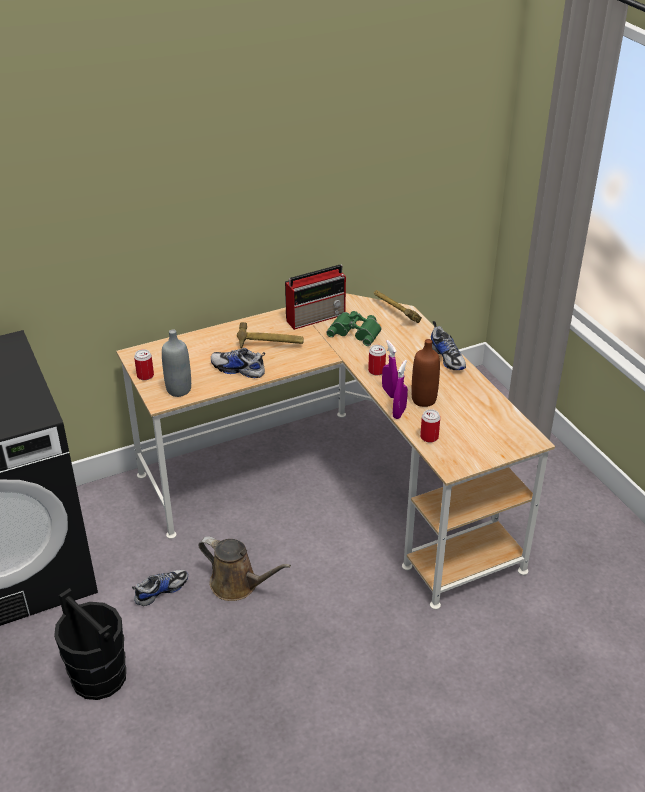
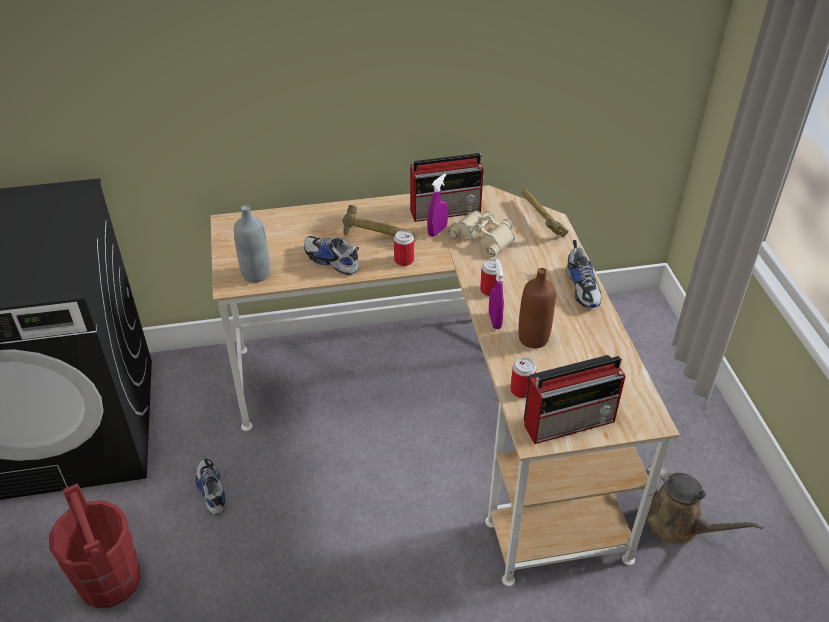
camera: 15 degrees right, 5 degrees up
(98, 676) = (109, 579): black bucket -> red bucket
(145, 376) = (227, 250): can -> can (404, 260)
(160, 590) = (211, 491): shoe -> shoe turned 90 degrees counterclockwise
(238, 584) = (295, 502): brown watering can -> brown watering can (678, 524)
(356, 331) = (485, 235): green binoculars -> beige binoculars
(399, 413) = (497, 350): purple spray bottle -> purple spray bottle (437, 231)
(474, 452) = (570, 421): none -> radio

